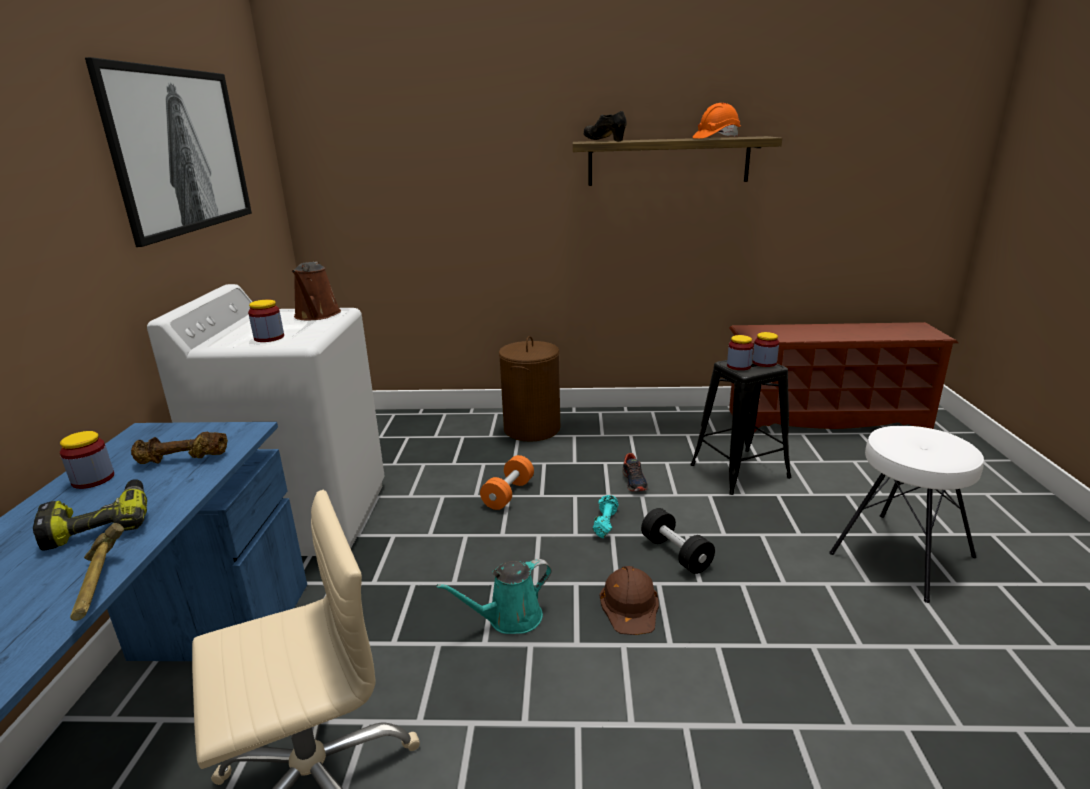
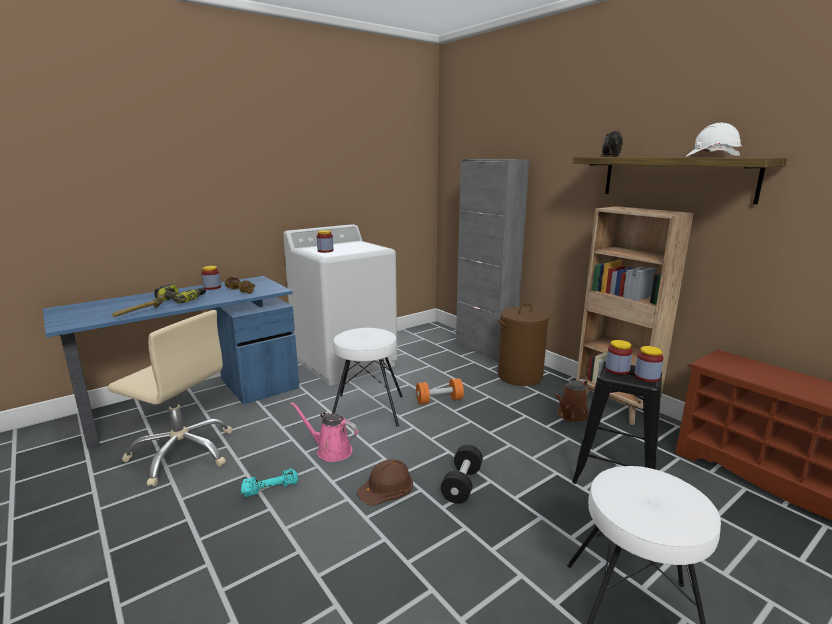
camera: 50 degrees right, 5 degrees down
(182, 151) = (345, 151): picture -> none
(316, 315) = (368, 248): brown watering can -> brown watering can (571, 415)
(447, 418) = (484, 349): none -> grey cabinet
(454, 550) = (367, 409): none -> white stool
(509, 618) = (331, 450): turquoise watering can -> pink watering can
(605, 523) = (457, 444): turquoise dumbbell -> turquoise dumbbell (270, 489)
(634, 481) = (521, 435): shoe -> none
(647, 417) = (615, 407): none -> brown bookcase
(716, 138) = (711, 157): orange hard hat -> white hard hat

